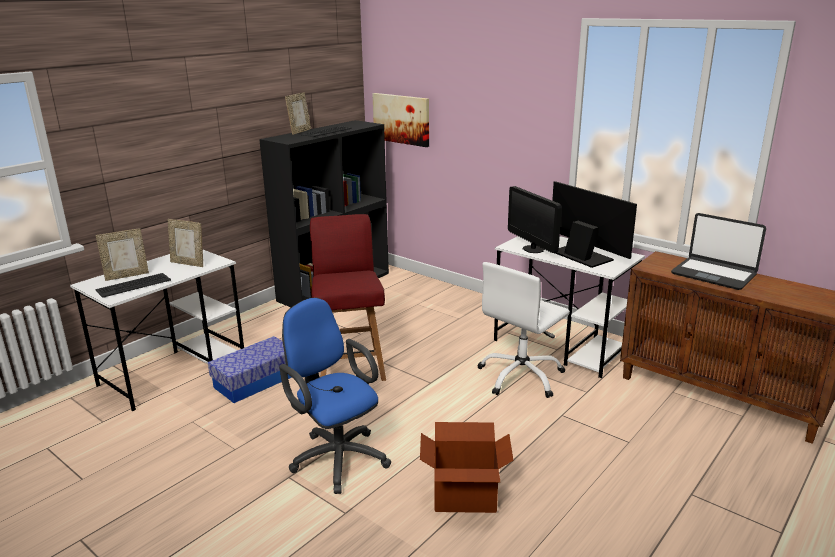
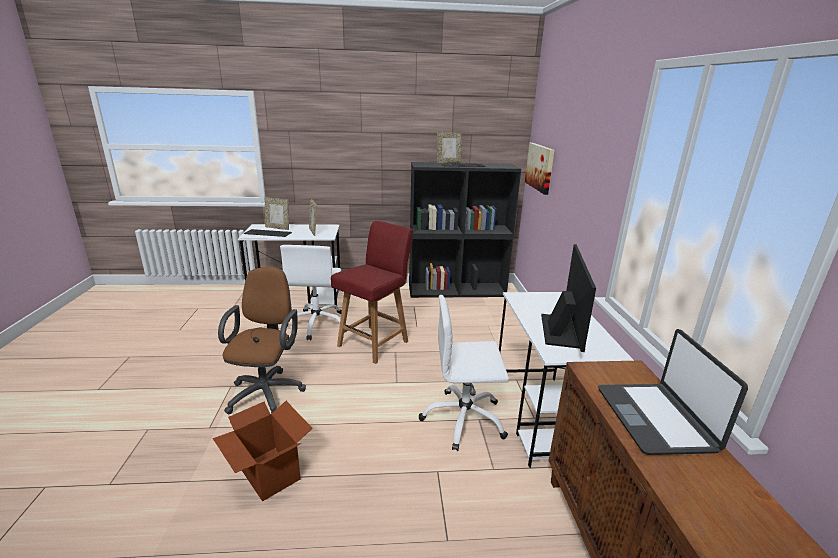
camera: 45 degrees right, 0 degrees up
(256, 381) = (317, 324): storage box -> white office chair
(336, 456) = (267, 391): blue office chair -> brown office chair
(533, 249) = (530, 306): monitor -> none

